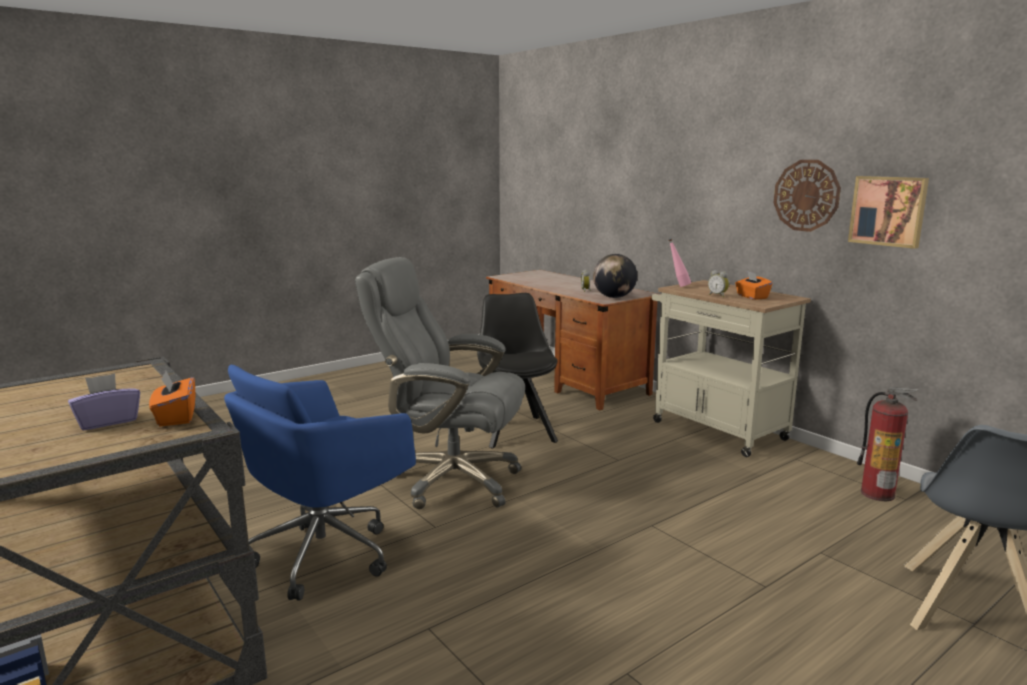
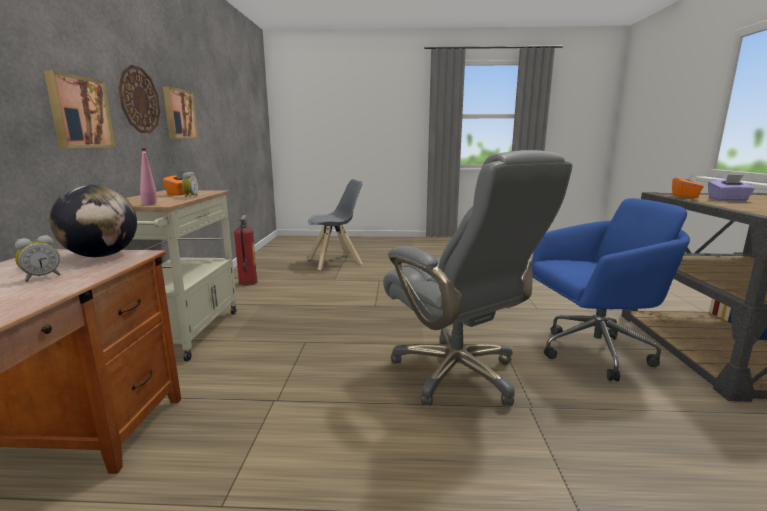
camera: 140 degrees left, 0 degrees up
(516, 431) = (316, 411): black chair -> none
(725, 209) = (79, 112): none -> picture

